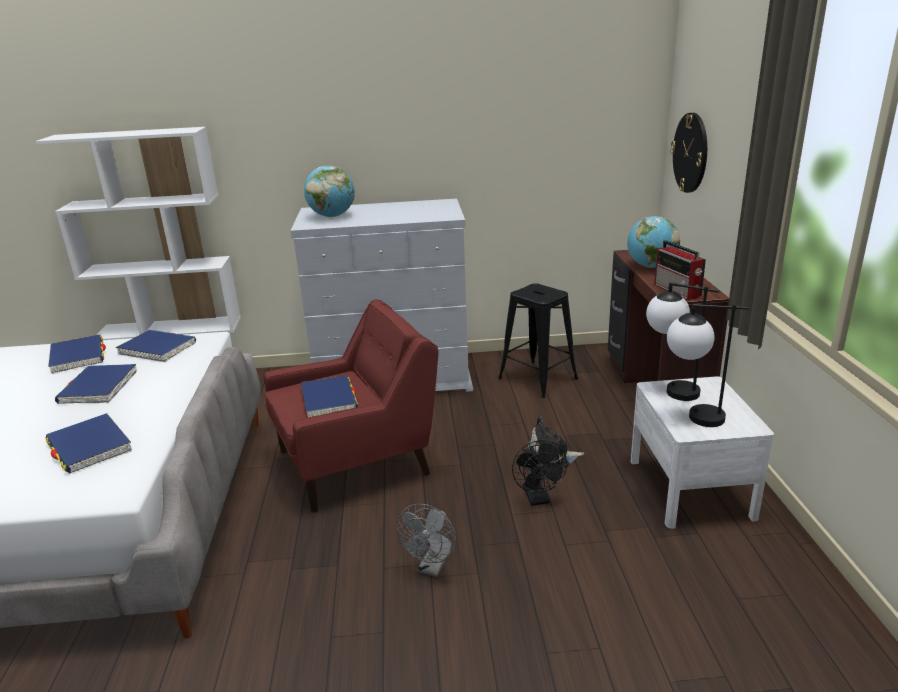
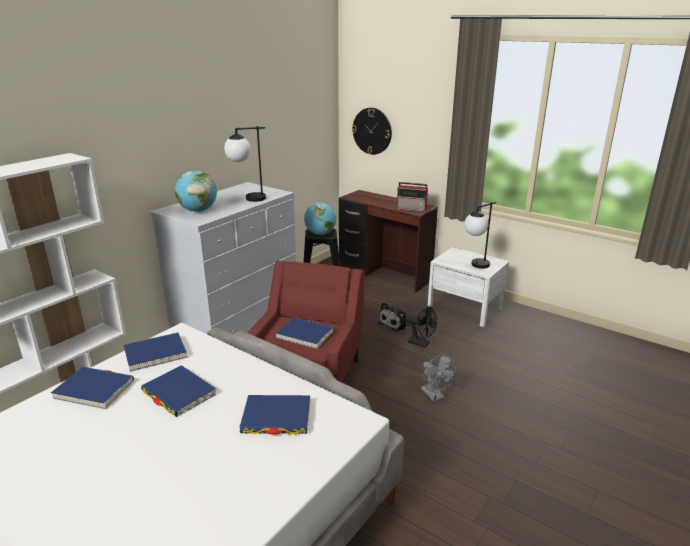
camera: 50 degrees left, 0 degrees up
(650, 266) = (375, 201): globe -> globe (320, 234)
(669, 390) = (447, 259): table lamp -> table lamp (247, 199)

